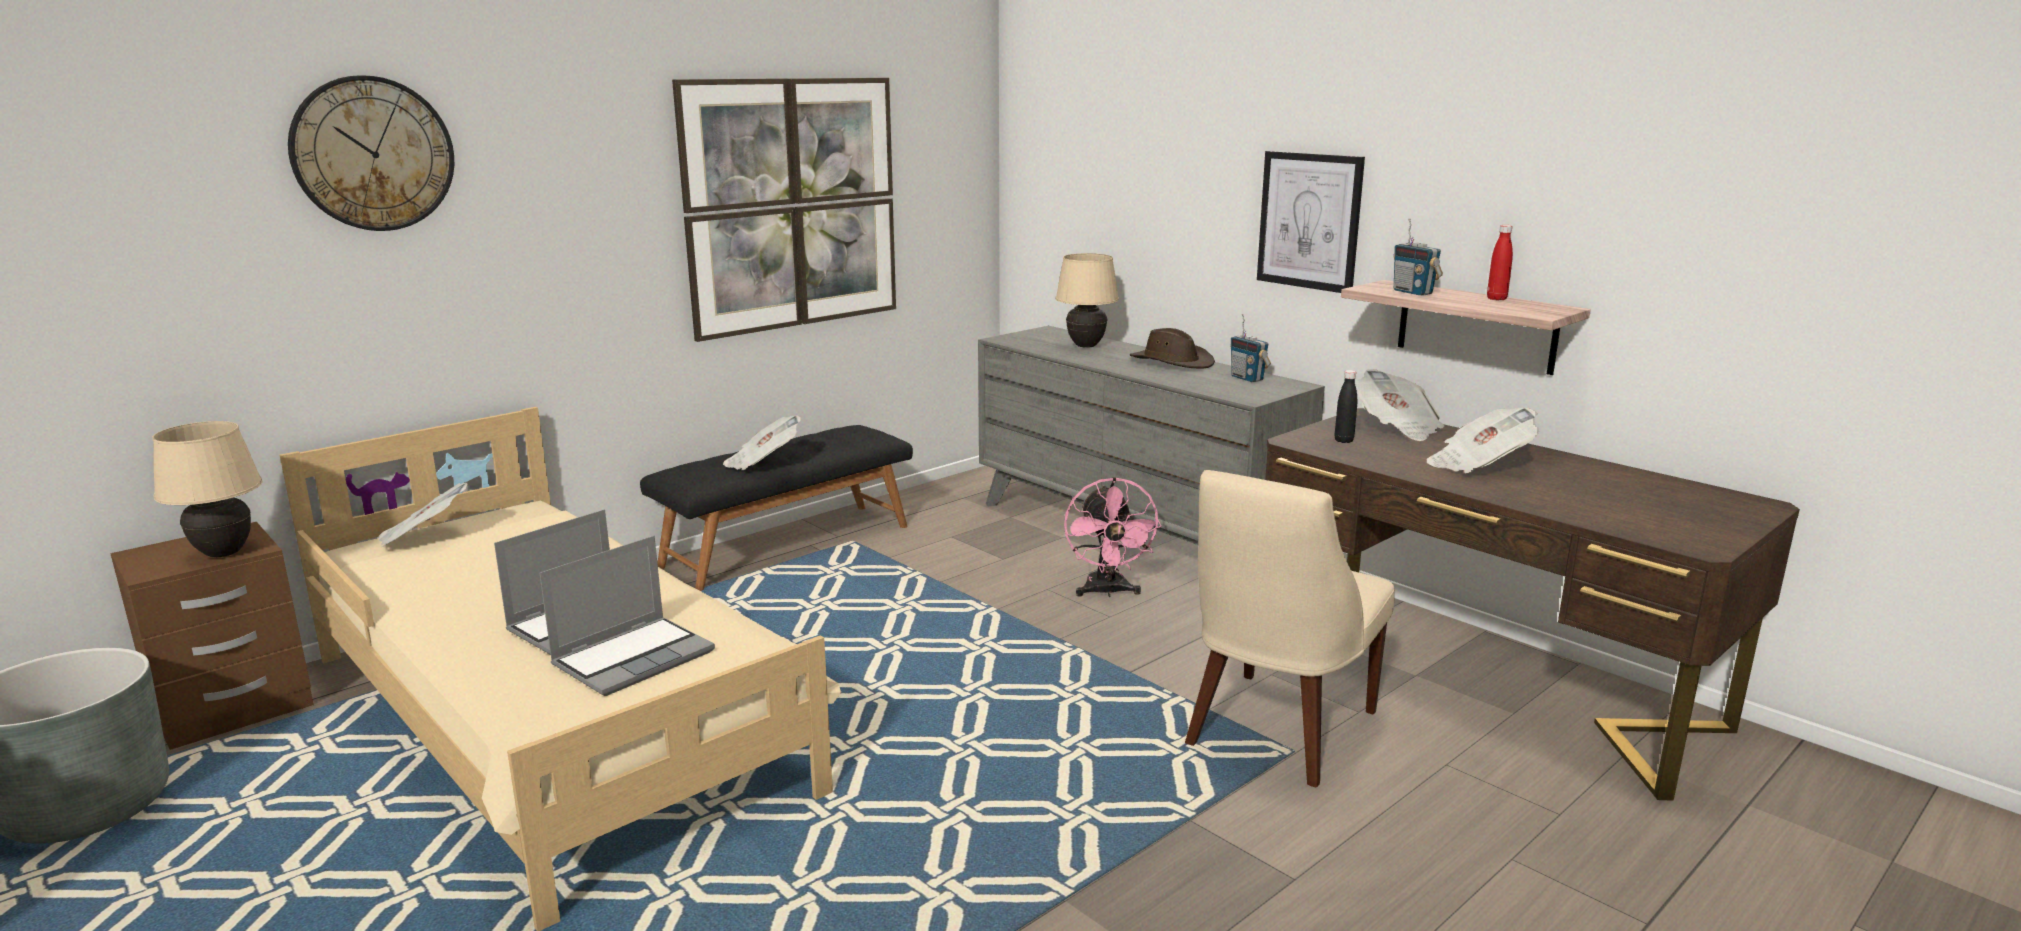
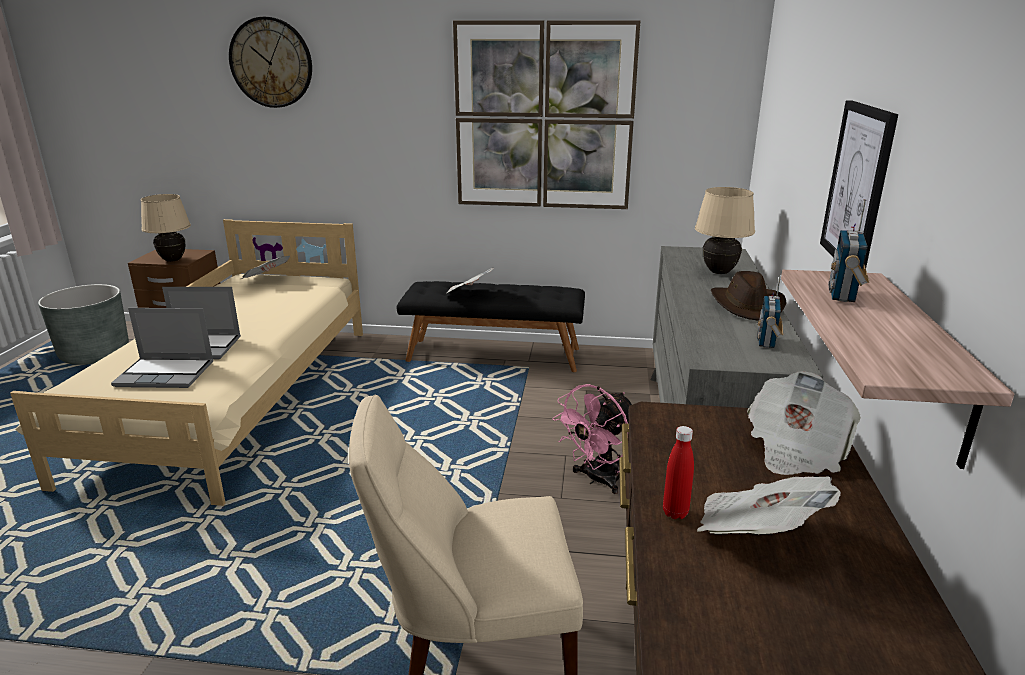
camera: 50 degrees right, 5 degrees up
(1343, 441) = (699, 435): black bottle -> none
(1496, 299) = (919, 333): red bottle -> red bottle (675, 513)

